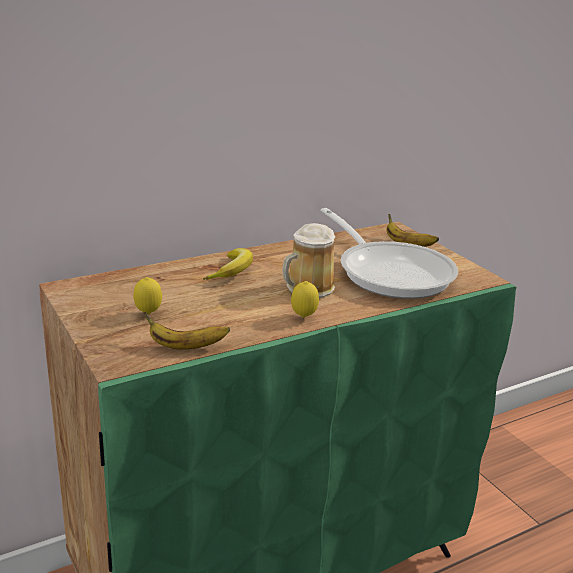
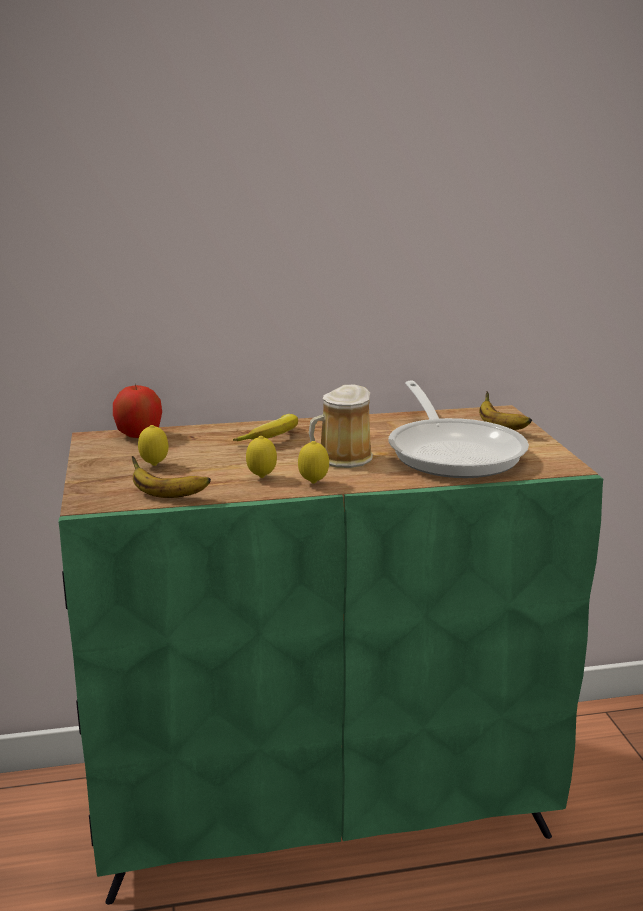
camera: 20 degrees right, 5 degrees down
(108, 281) = (139, 435): none -> apple
(255, 316) = (261, 477): none -> lemon

